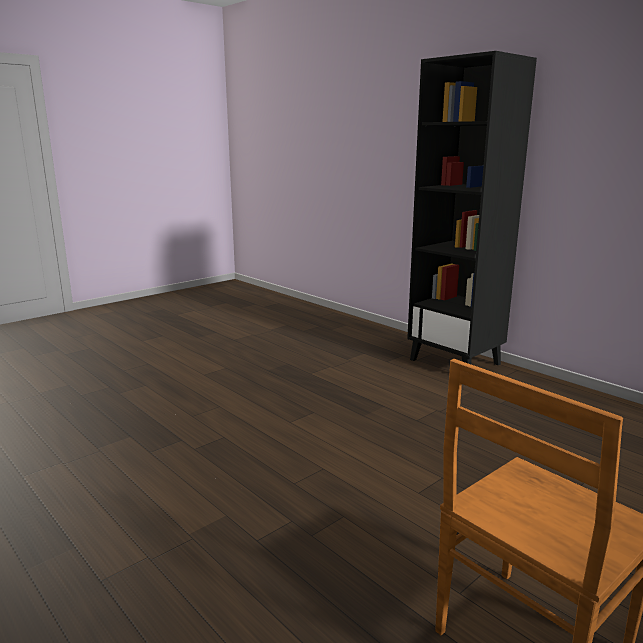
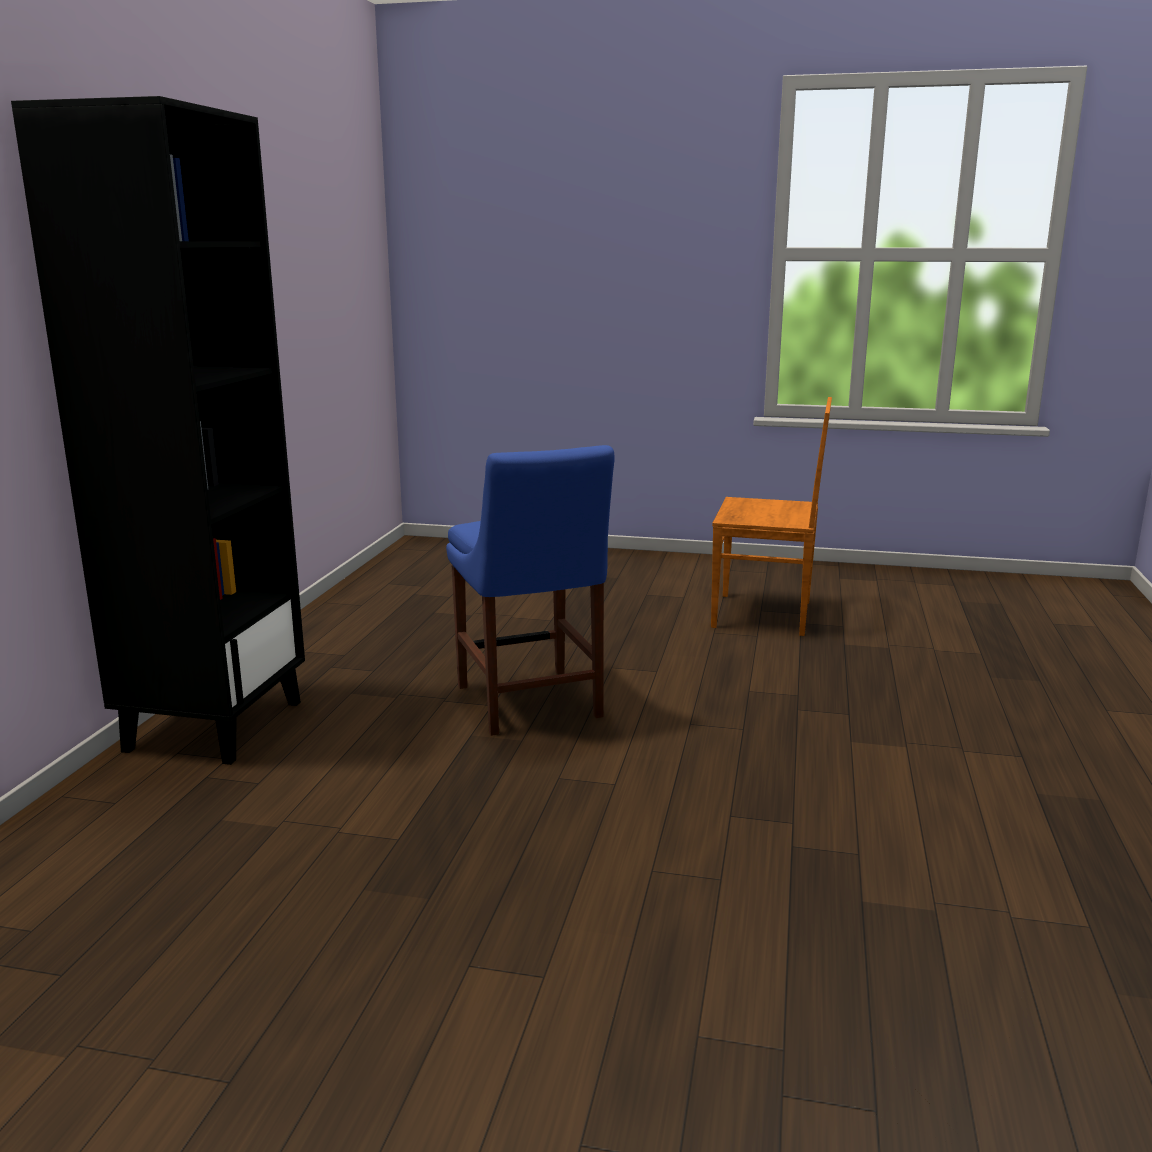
camera: 125 degrees left, 0 degrees up
(406, 430) = (530, 704): none -> blue chair

